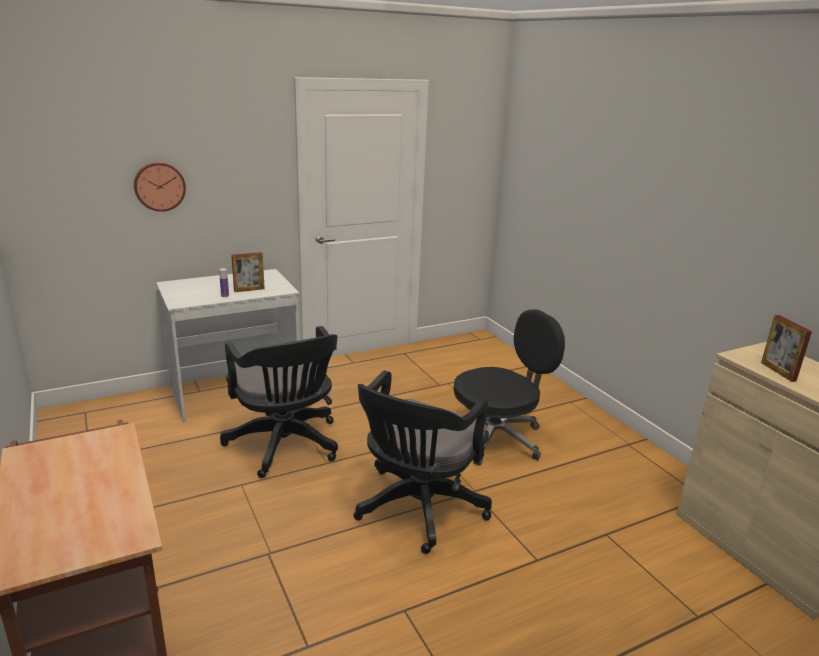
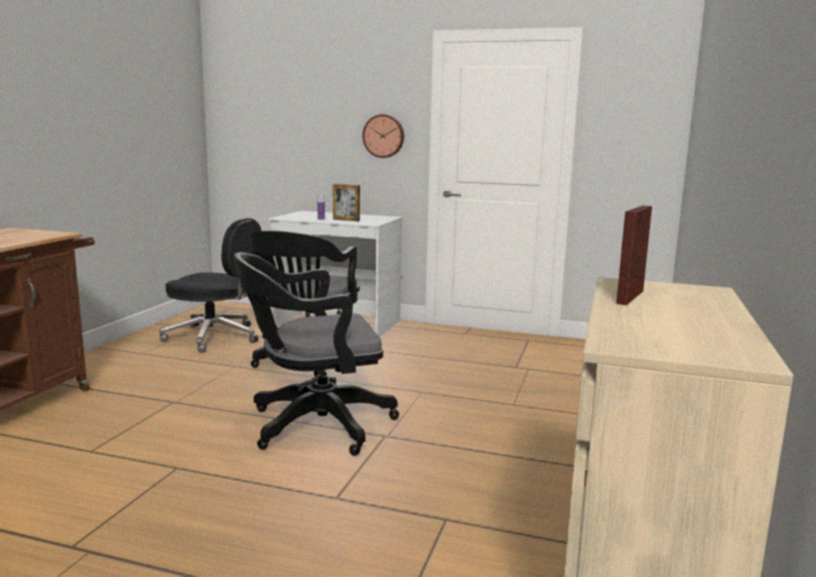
camera: 45 degrees right, 10 degrees down
(159, 186) = (312, 127): wall clock -> wall clock (384, 136)
(496, 438) = (491, 415): black office chair -> black office chair (215, 337)

